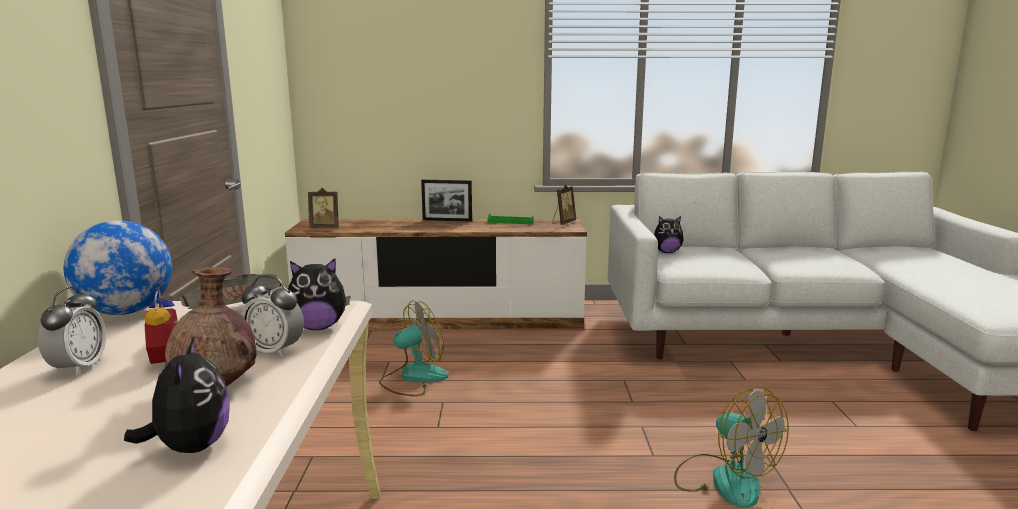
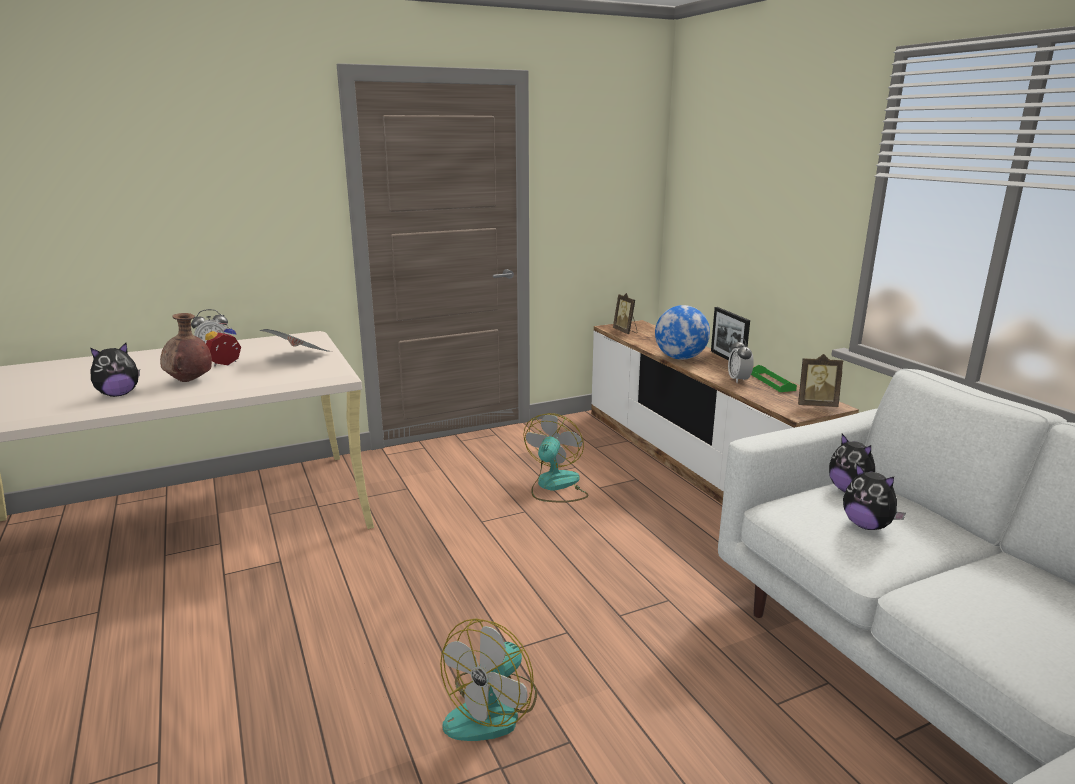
camera: 65 degrees right, 5 degrees up
(127, 312) = (300, 337): globe -> globe (680, 358)
(275, 351) = (245, 378): alarm clock -> alarm clock (738, 380)
(318, 327) = (290, 377): plush toy -> plush toy (867, 525)
(413, 378) = (555, 486): fan -> fan turned 105 degrees counterclockwise

